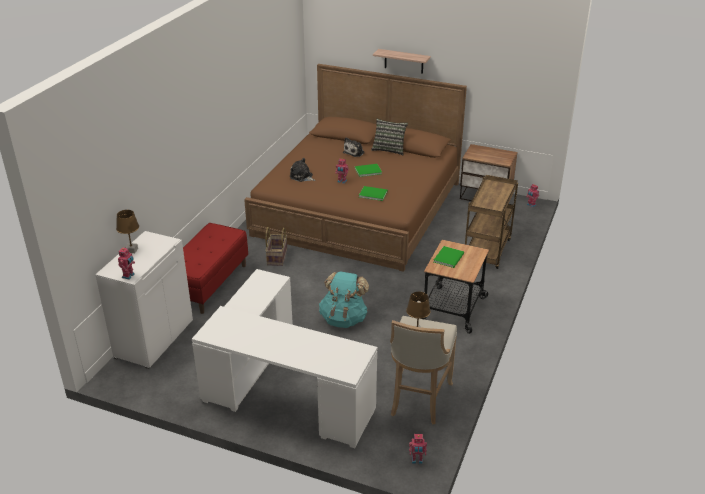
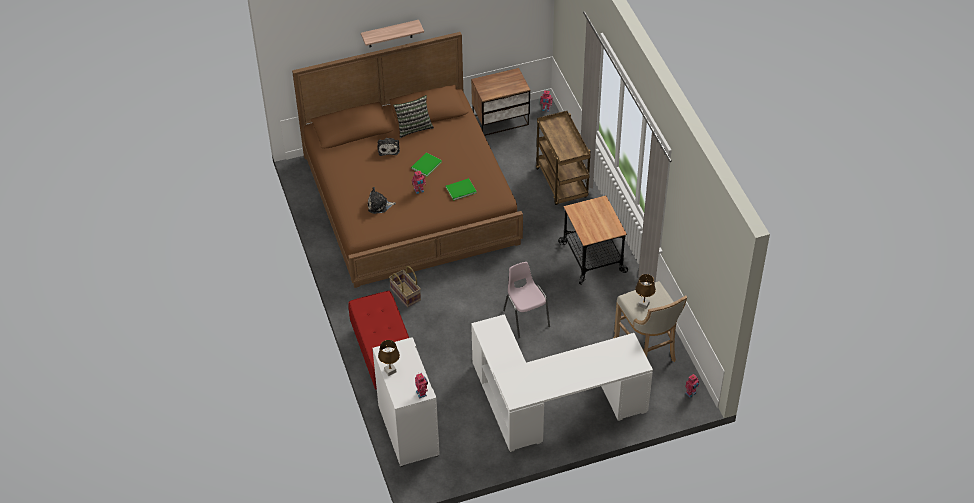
camera: 40 degrees left, 15 degrees up
(344, 319) = (526, 318): turquoise backpack -> pink chair
(449, 257) = (587, 221): green book -> none

